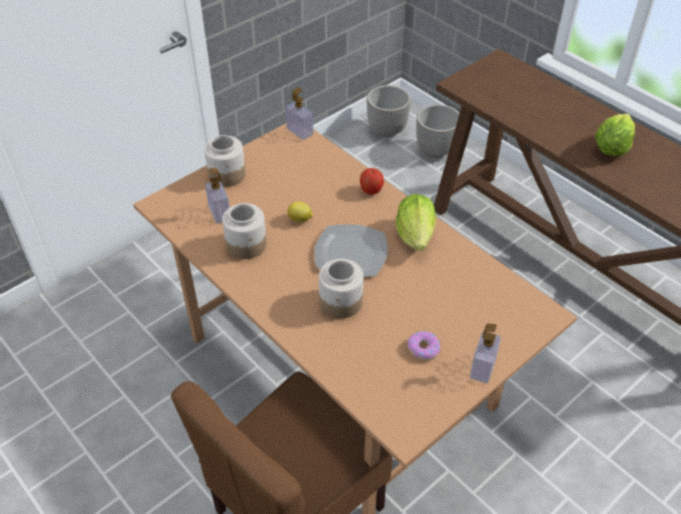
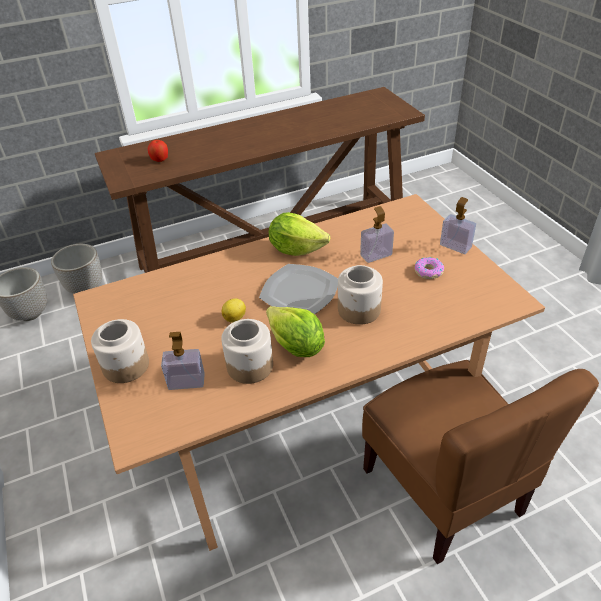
camera: 70 degrees left, 5 degrees down
(300, 131) = (99, 295): soap dispenser -> soap dispenser (376, 255)
(371, 190) = (223, 263): apple -> apple (160, 160)
(611, 148) = (258, 135): lettuce -> lettuce (296, 346)

